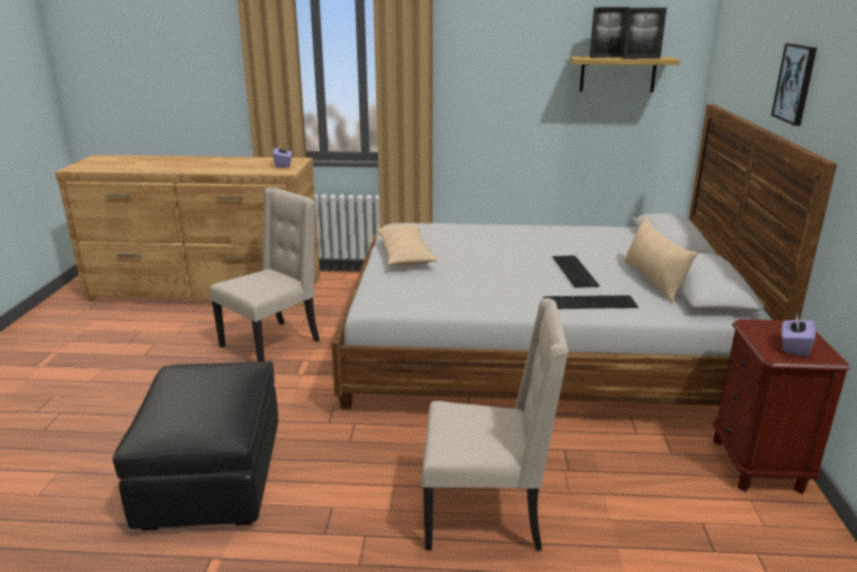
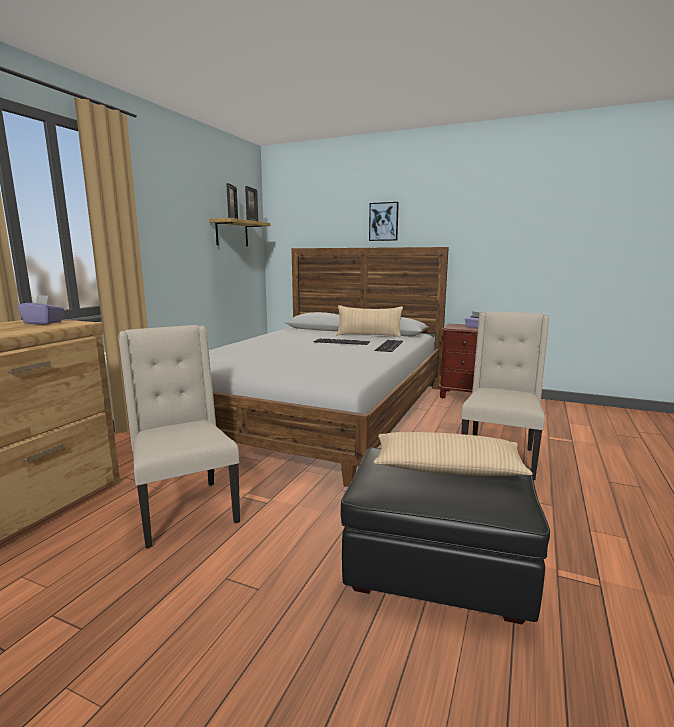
camera: 70 degrees left, 10 degrees down
(405, 255) = (256, 365): beige pillow -> beige pillow (447, 468)

